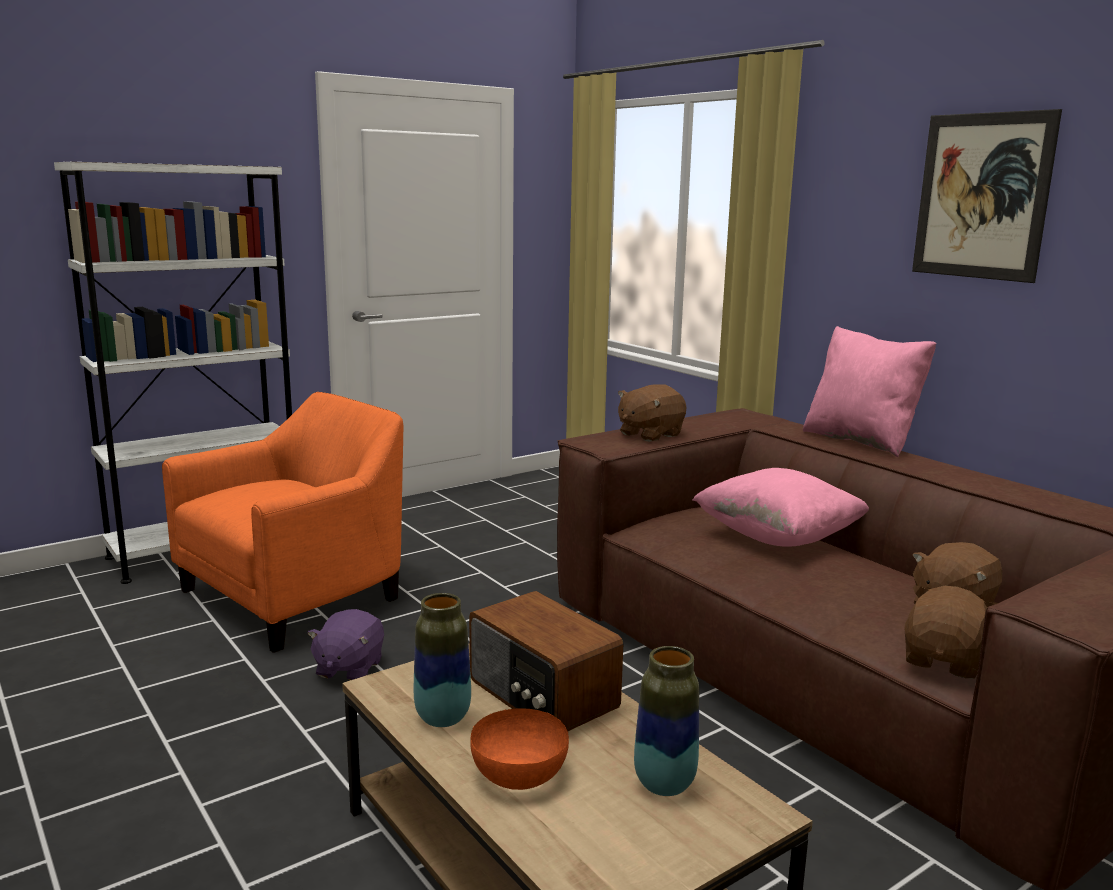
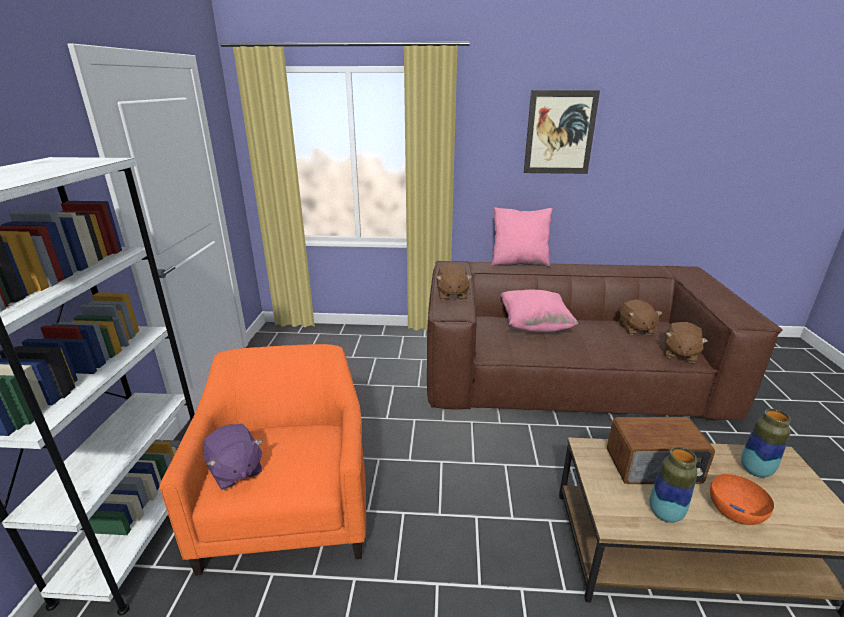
camera: 50 degrees left, 10 degrees up
(348, 668) = (419, 528): purple plush toy -> purple plush toy (235, 471)
(945, 661) = (679, 354): brown plush toy -> brown plush toy turned 135 degrees counterclockwise

